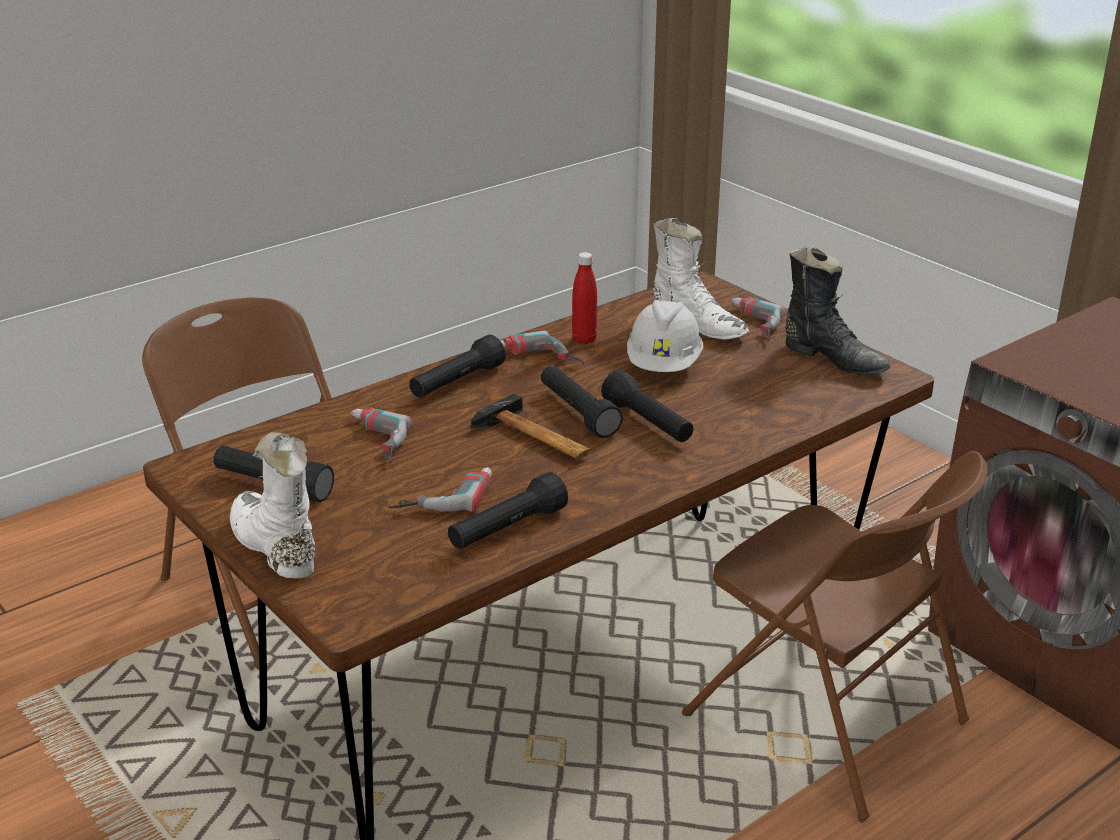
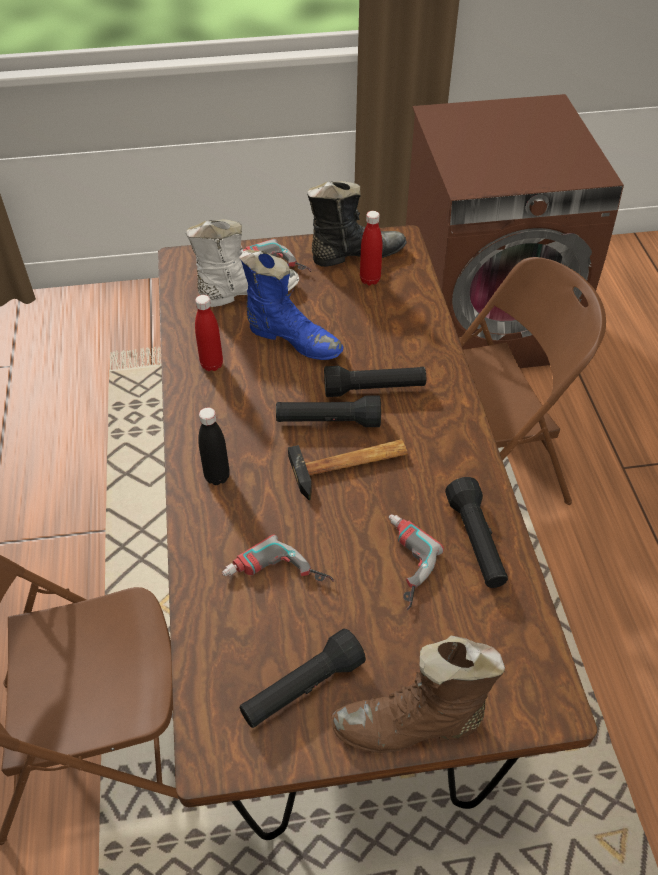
camera: 60 degrees left, 20 degrees up
(273, 547) = (410, 726): white boot -> brown boot
(456, 383) = (217, 476): black flashlight -> black bottle
(537, 360) = (221, 408): power drill -> none
(664, 365) = (293, 340): white hard hat -> blue boot
(804, 377) = (370, 280): none -> red bottle

